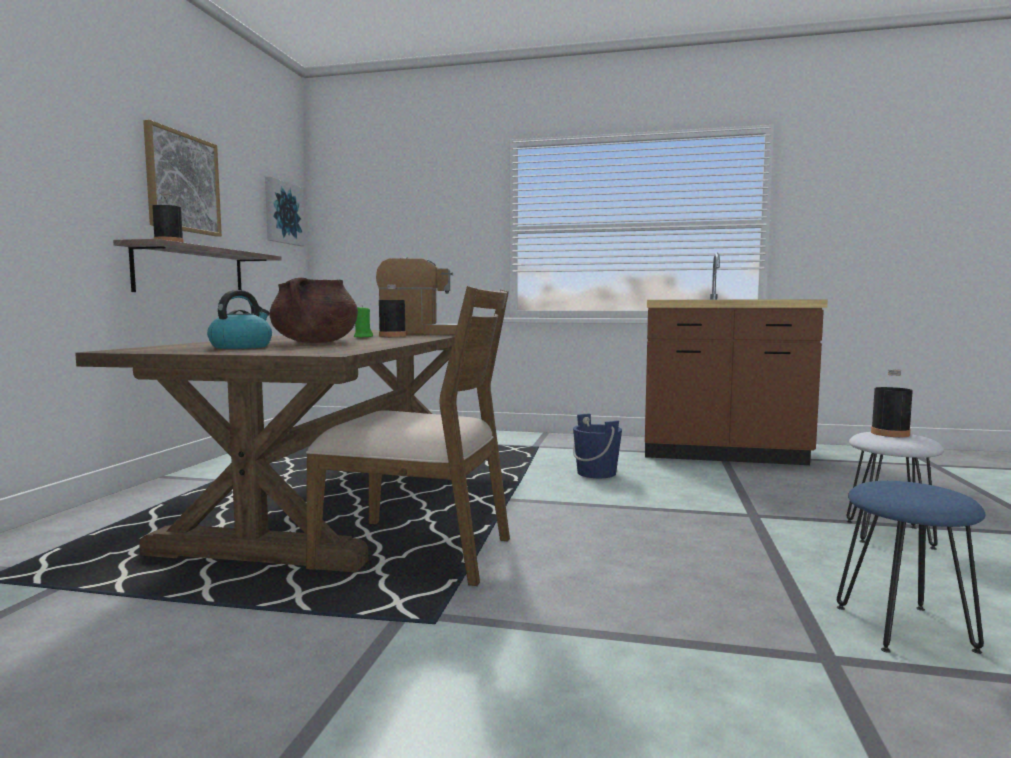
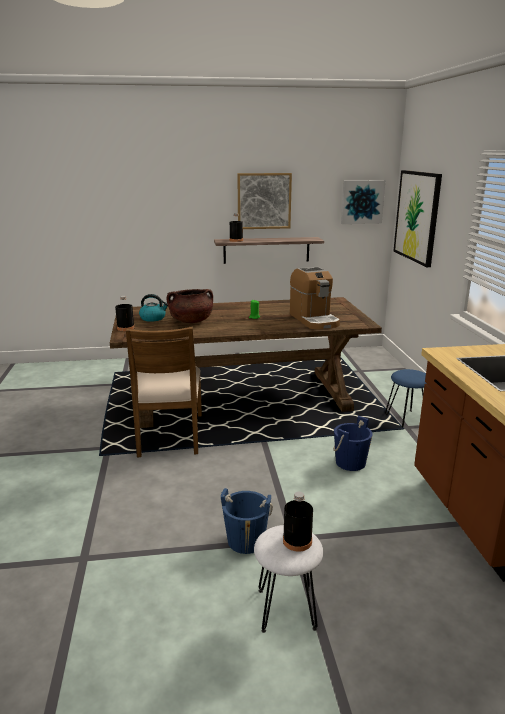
camera: 70 degrees right, 15 degrees up
(377, 228) = (417, 216): none -> picture
(392, 336) = (272, 320): black bottle -> black bottle (125, 328)
(760, 536) = (246, 541): none -> blue bucket
(902, 628) = (119, 589): blue stool -> blue stool (406, 419)

